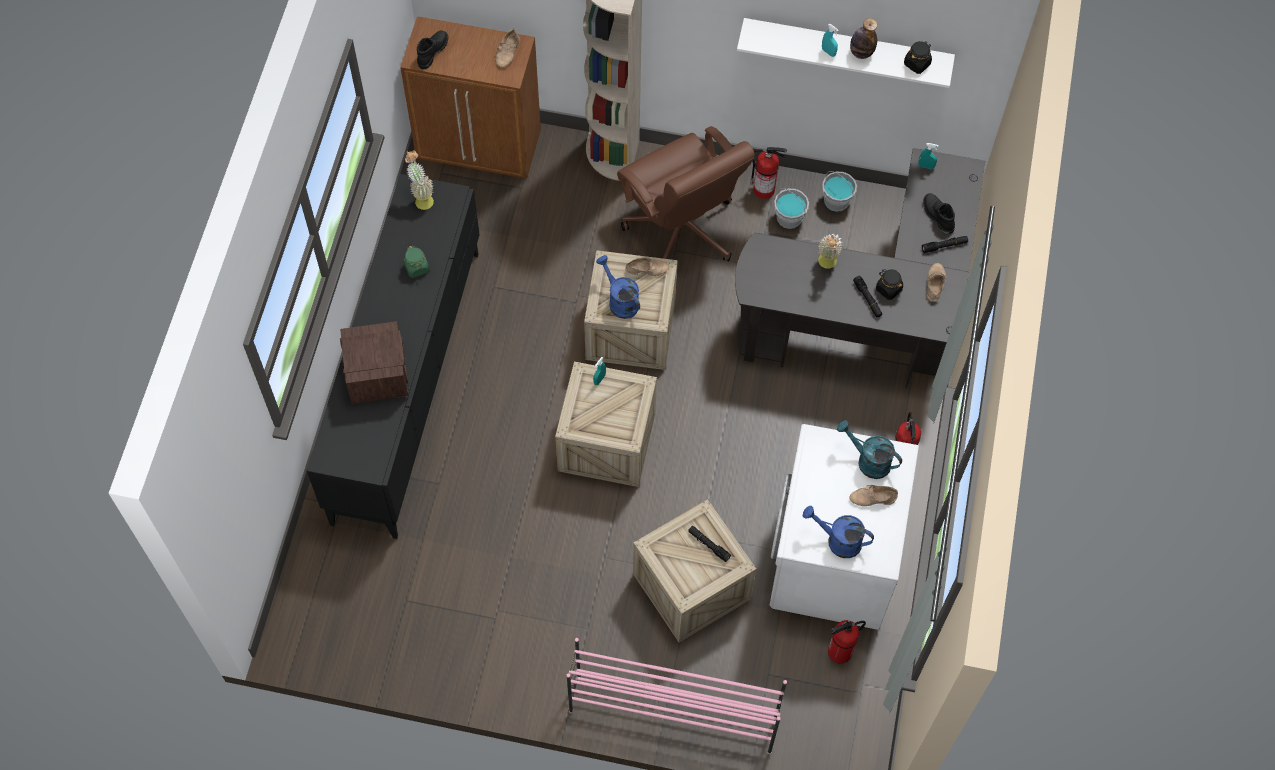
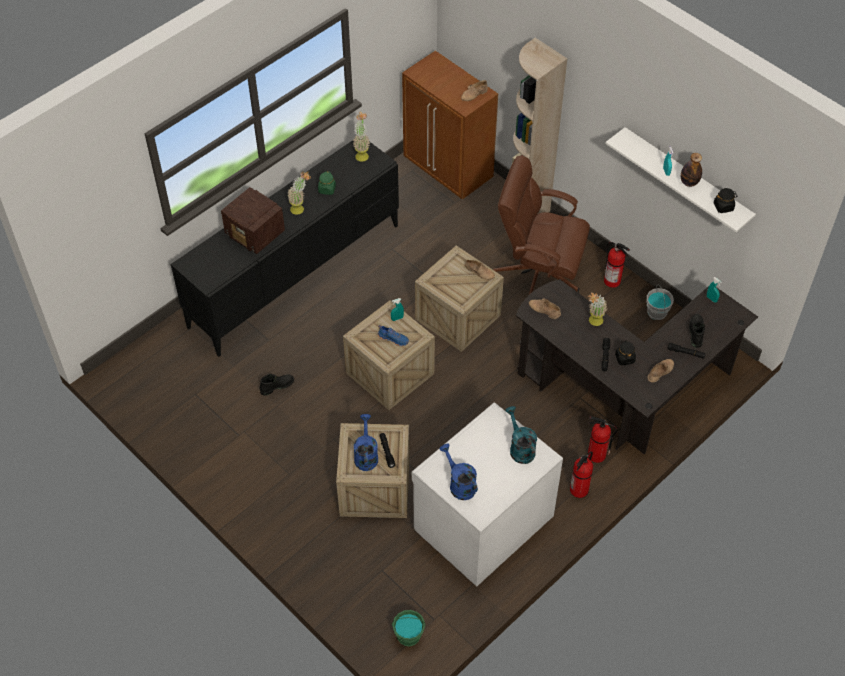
camera: 35 degrees right, 10 degrees down
(378, 373) = (255, 234): radio -> radio turned 105 degrees clockwise
(405, 310) = (300, 208): none -> potted plant
(432, 51) = (428, 73): black boot -> black boot (277, 386)
(614, 406) = (393, 339): none -> blue shoe
(620, 300) = (447, 281): blue watering can -> blue watering can (365, 455)
(672, 713) = (301, 556): pink shoe rack -> none
(681, 228) = (538, 276): brown office chair -> brown office chair turned 105 degrees clockwise
(789, 218) = (616, 306): grey bucket -> none
(839, 652) = (439, 585): fire extinguisher -> fire extinguisher (596, 455)
(848, 727) = (408, 636): none -> green bucket
(873, 499) = (504, 472): beige shoe -> beige shoe (544, 310)

